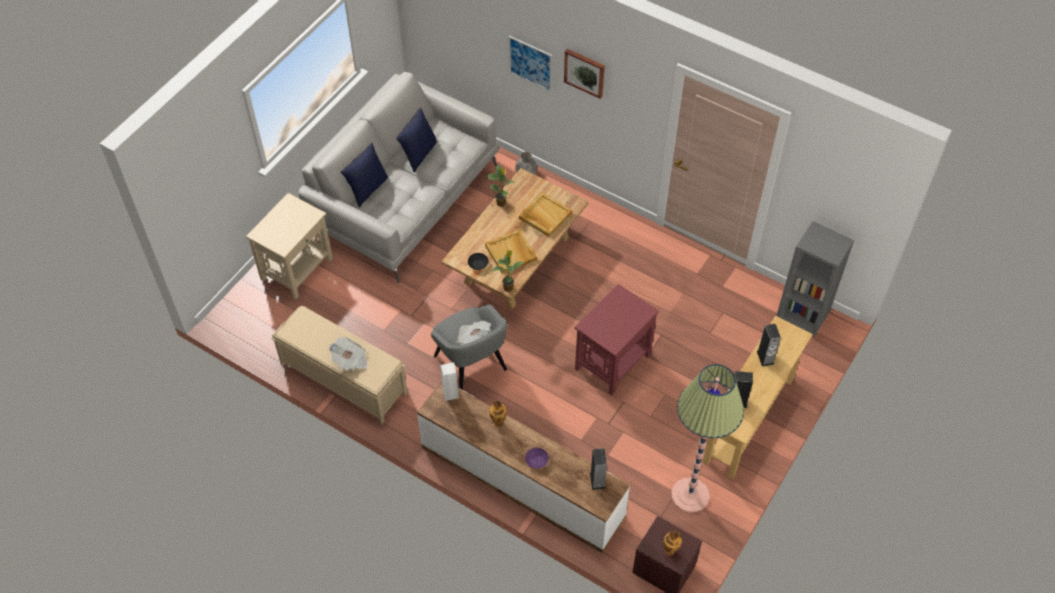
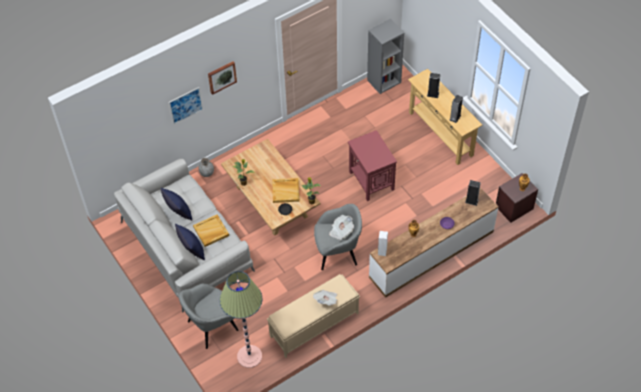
camera: 65 degrees left, 0 degrees up
(297, 269) = (211, 326): beige side table -> grey armchair
(544, 216) = (266, 164): beige tray -> beige tray (211, 231)
(690, 495) = (475, 178): floor lamp -> floor lamp (249, 356)

